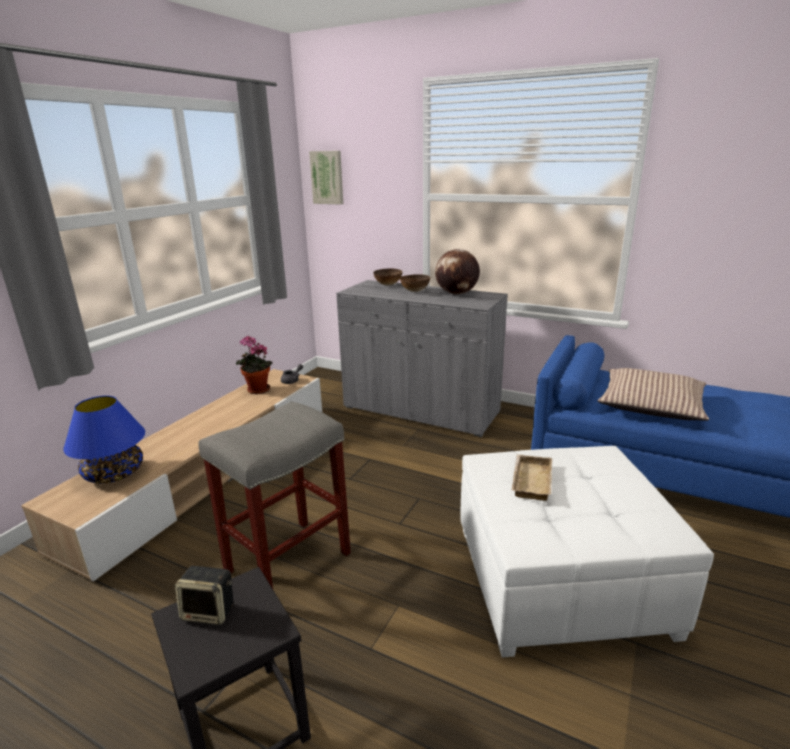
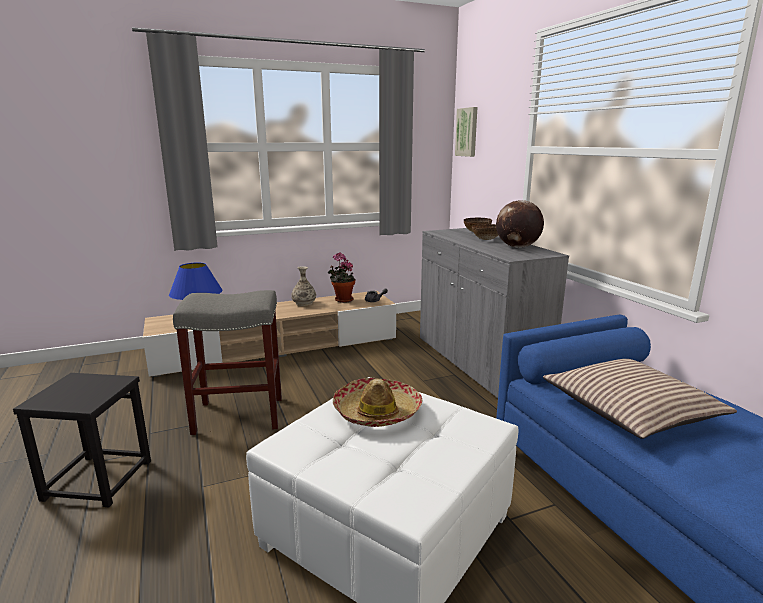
camera: 40 degrees right, 5 degrees down
(210, 611) = (85, 383): speaker -> none
(220, 408) = (304, 303): none -> vase
(530, 480) = (377, 411): beige tray -> hat

